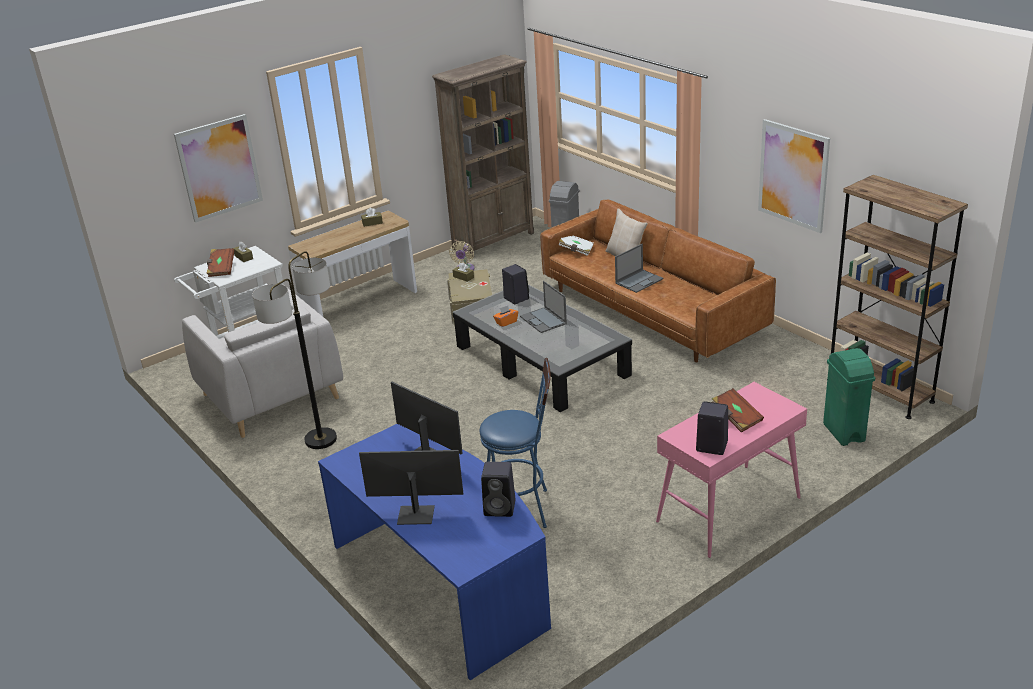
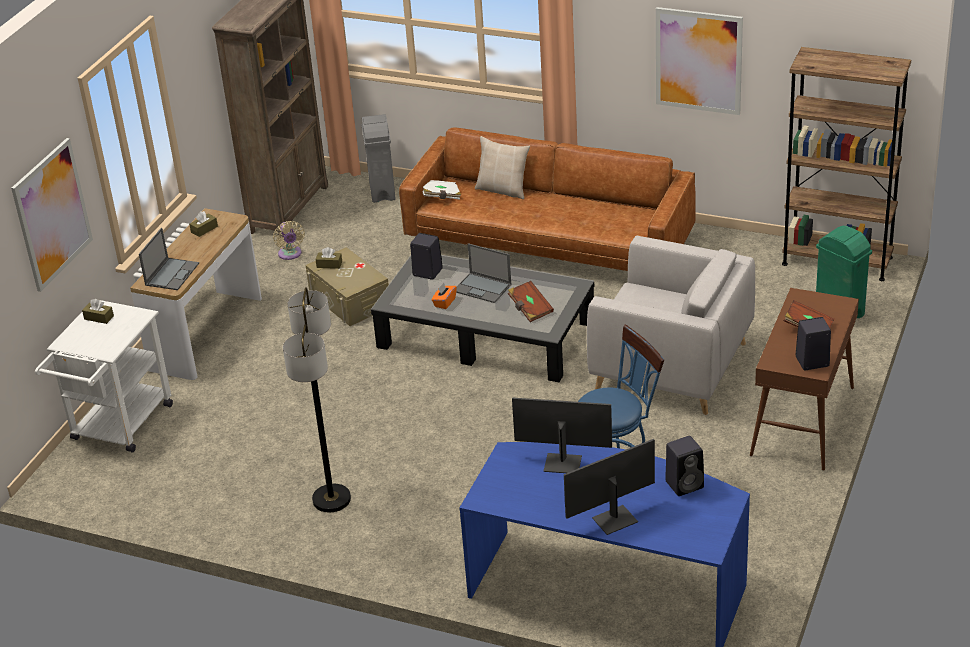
camera: 30 degrees left, 5 degrees up
(221, 269) = (89, 340): brown book -> brown book (530, 309)
(271, 396) = (218, 474): grey armchair -> grey armchair (671, 366)
(639, 281) = (545, 213): laptop -> laptop (172, 274)
(728, 510) = (803, 422): pink console table -> brown console table

